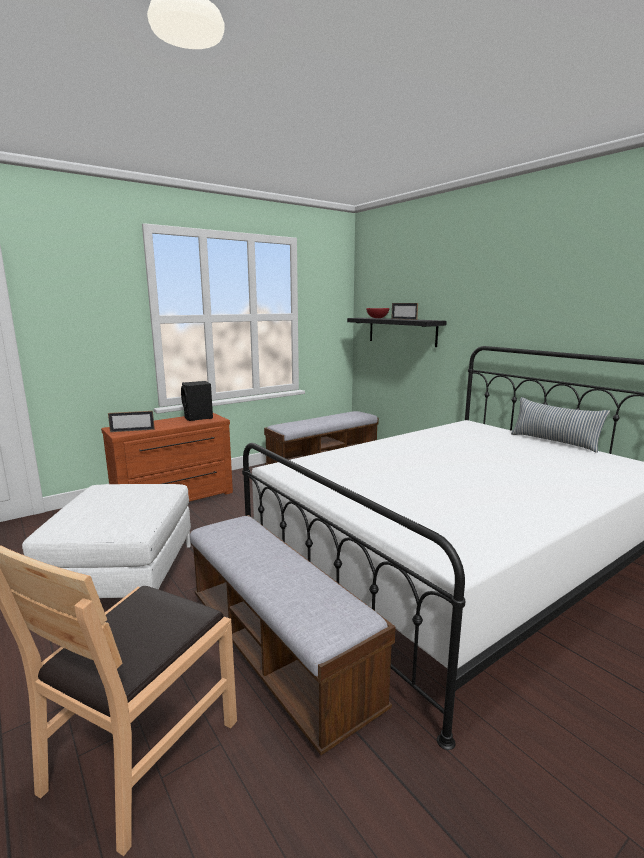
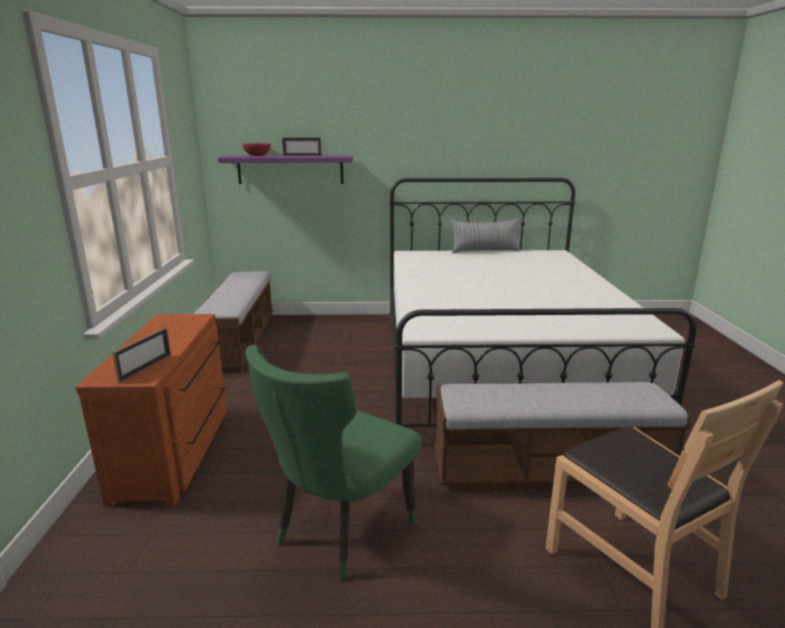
camera: 55 degrees left, 5 degrees up
(123, 577) = (339, 532): white ottoman -> green chair
(198, 418) = (169, 325): black speaker -> none
(401, 331) = (290, 169): black shelf -> purple shelf

